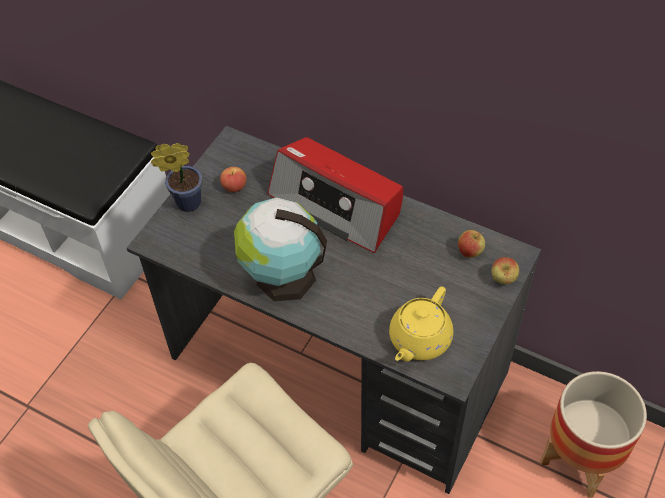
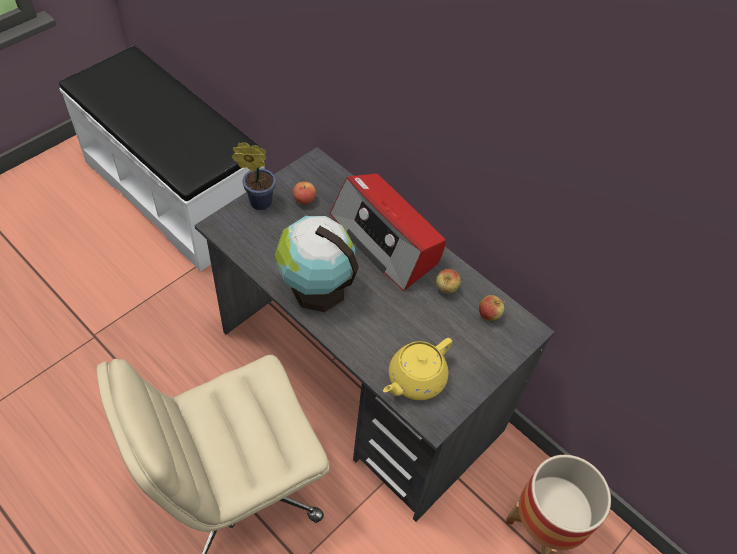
camera: 10 degrees right, 0 degrees up
(503, 279) = (510, 348): apple -> apple (446, 289)

